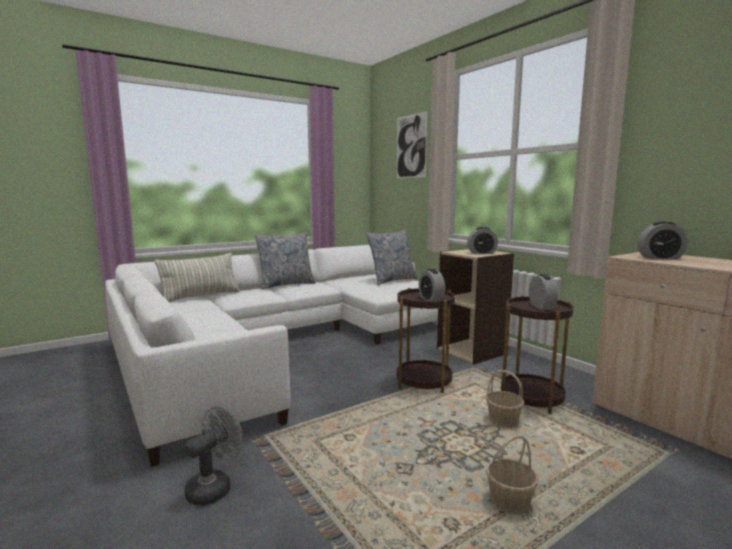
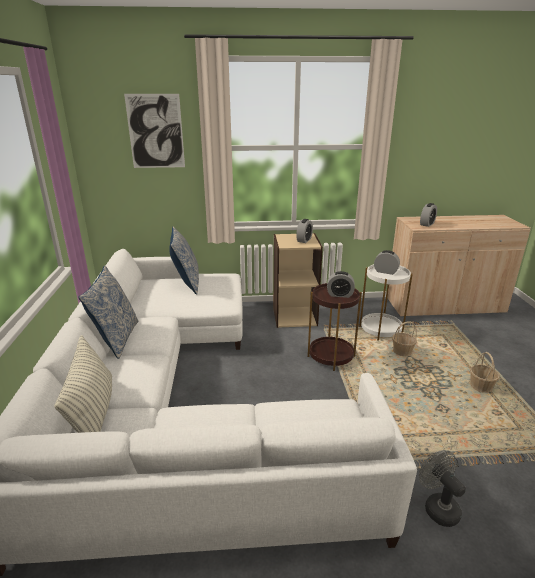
camera: 60 degrees left, 15 degrees up
(531, 398) = (380, 330): brown side table -> white side table

